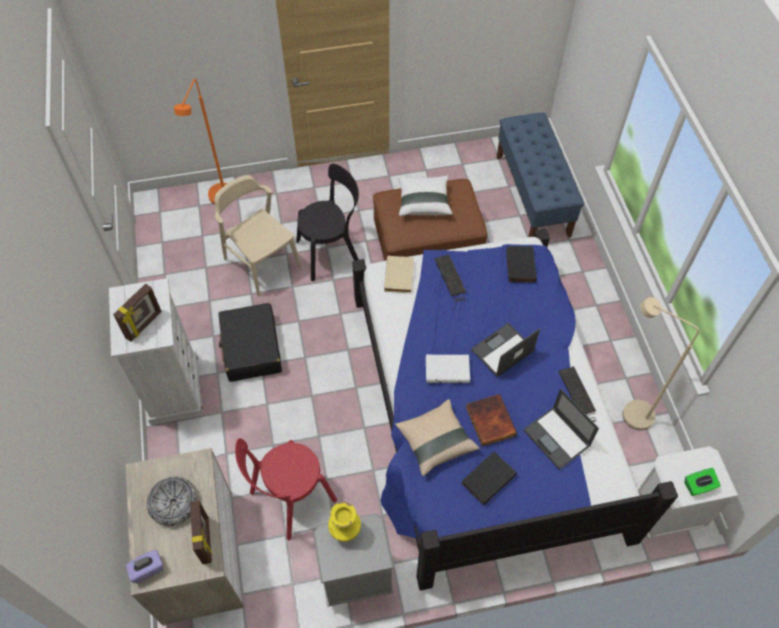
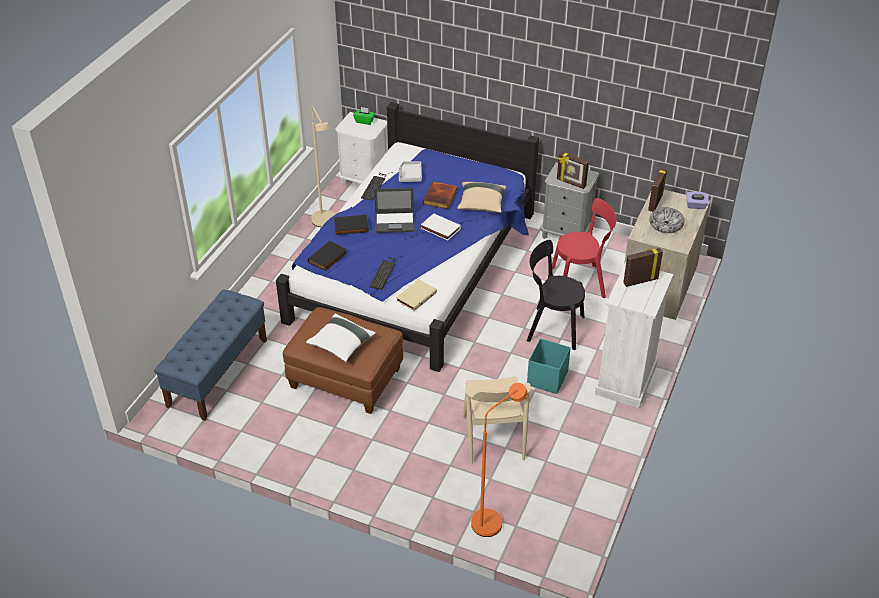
camera: 145 degrees left, 15 degrees down
(251, 348) = (548, 378): black suitcase -> turquoise storage box
(332, 252) = (427, 415): black chair -> black chair (552, 327)
(345, 531) = (571, 183): yellow vase -> picture frame
(487, 478) = (467, 178): black book -> black book (351, 227)
(557, 438) = (410, 175): laptop -> grey tray

